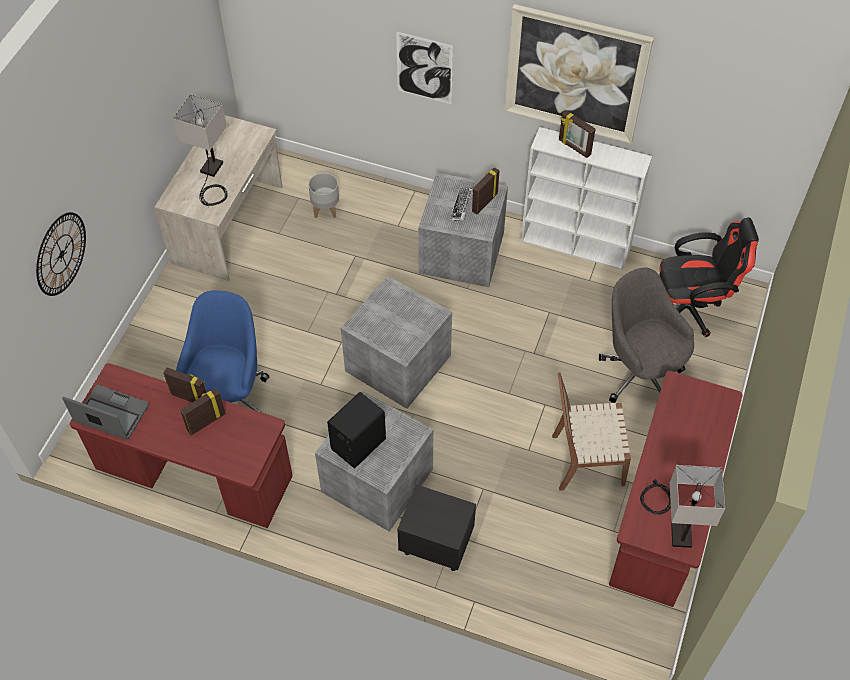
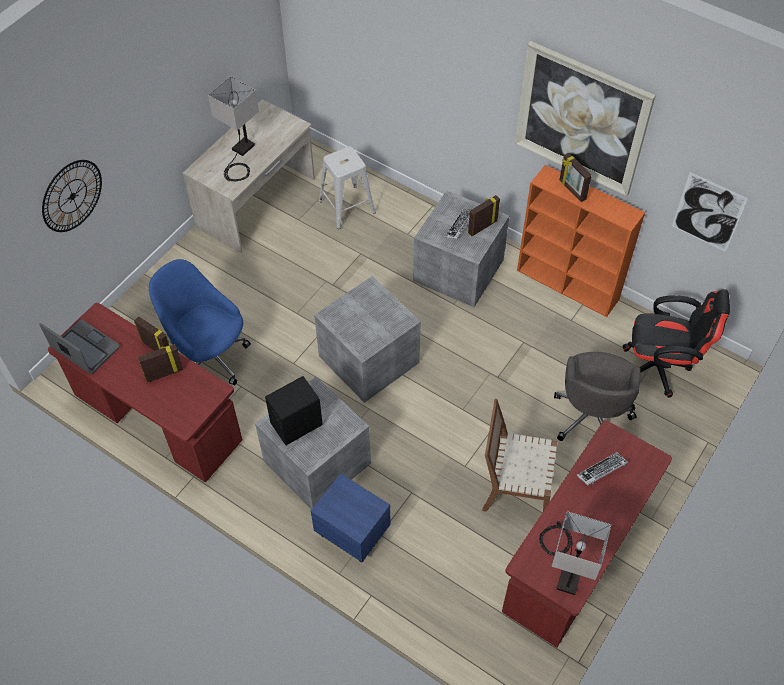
camera: 15 degrees right, 0 degrees up
(229, 398) = (209, 358): blue office chair -> blue office chair turned 75 degrees counterclockwise
(326, 210) = (346, 207): grey planter -> white stool
(424, 68) = (448, 90): picture -> picture (708, 212)
(435, 543) = (352, 532): black nightstand -> blue nightstand
(576, 245) = (568, 285): white bookcase -> orange bookcase
(638, 374) = (591, 418): grey office chair -> grey office chair turned 150 degrees counterclockwise
(679, 421) = (601, 470): none -> keyboard

